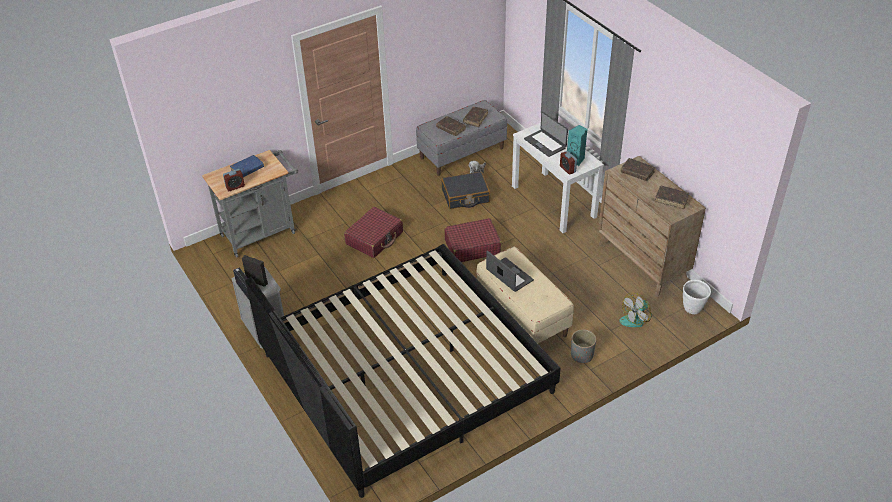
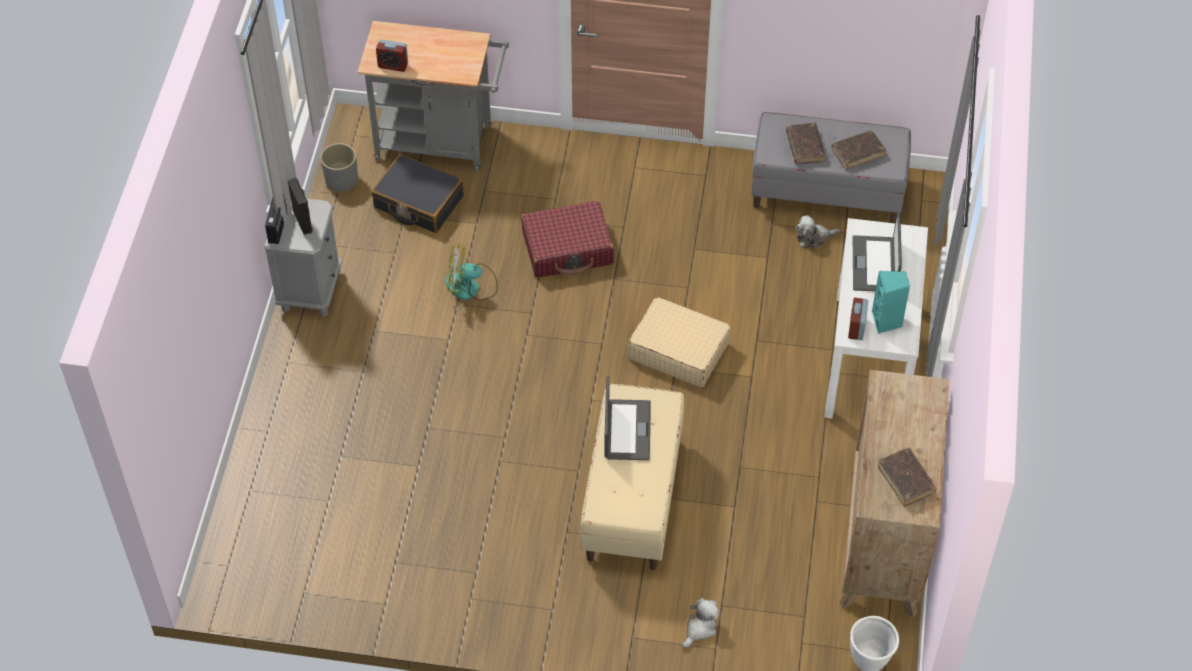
camera: 40 degrees right, 10 degrees up
(247, 169) = (433, 47): blue book -> none
(406, 373) = (407, 469): bed -> none
(465, 196) = (755, 266): black suitcase -> black suitcase (418, 202)
(472, 247) = (678, 350): red suitcase -> beige suitcase
(581, 355) = (644, 610): grey planter -> grey planter (341, 180)
(613, 345) = (700, 628): none -> plush toy
(636, 318) = (775, 615): fan -> fan (470, 287)
(637, 172) = (911, 404): brown book -> none

